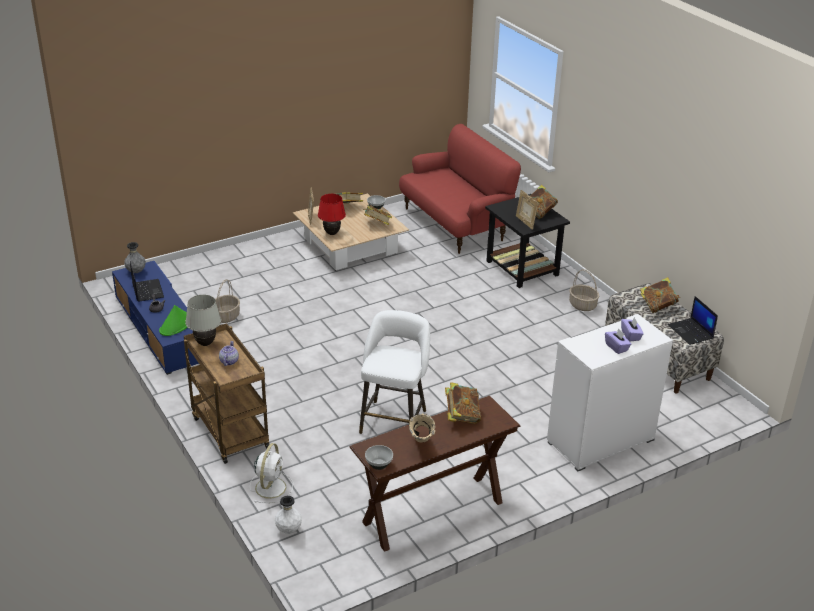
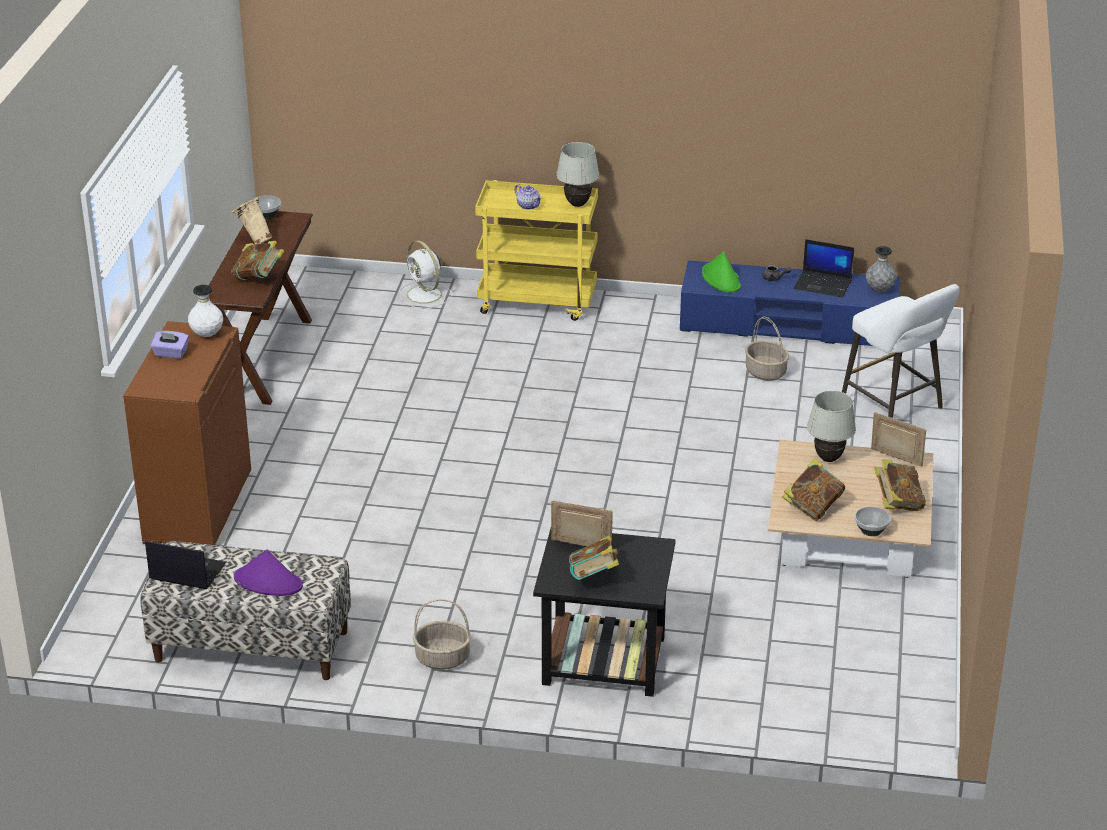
camera: 130 degrees right, 0 degrees up
(228, 432) = (538, 302): brown cart -> yellow cart
(288, 530) = (357, 284): white vase -> white vase (207, 334)
(331, 233) = (829, 458): red table lamp -> white table lamp
(394, 419) = (423, 398): white stool -> white stool (895, 407)
(455, 224) = (813, 668): red sofa -> none
(600, 441) = (197, 506): white cabinet -> brown cabinet
(631, 335) = (172, 373): purple tissue box -> none
(658, 306) = (268, 582): book -> purple hat

